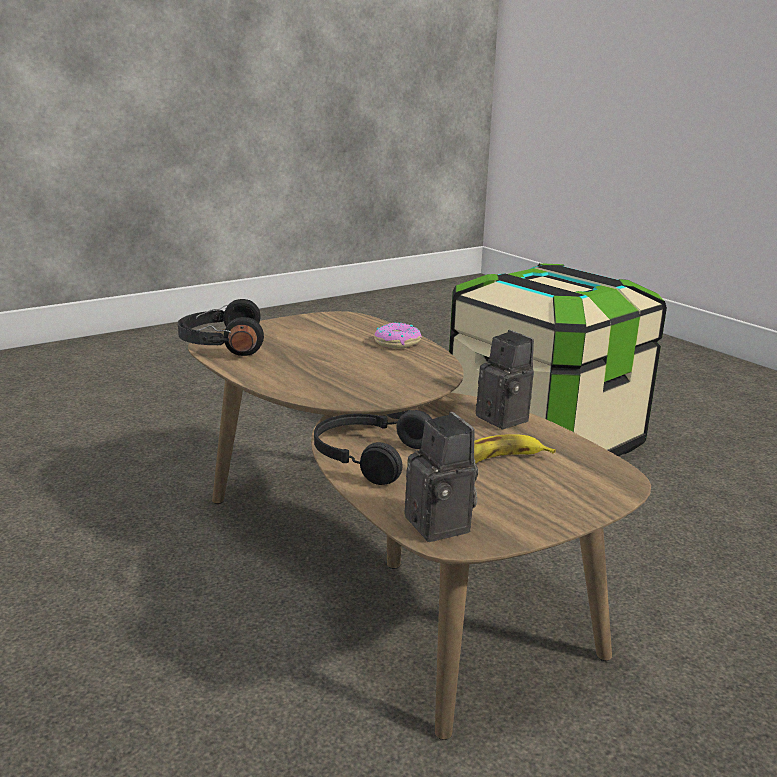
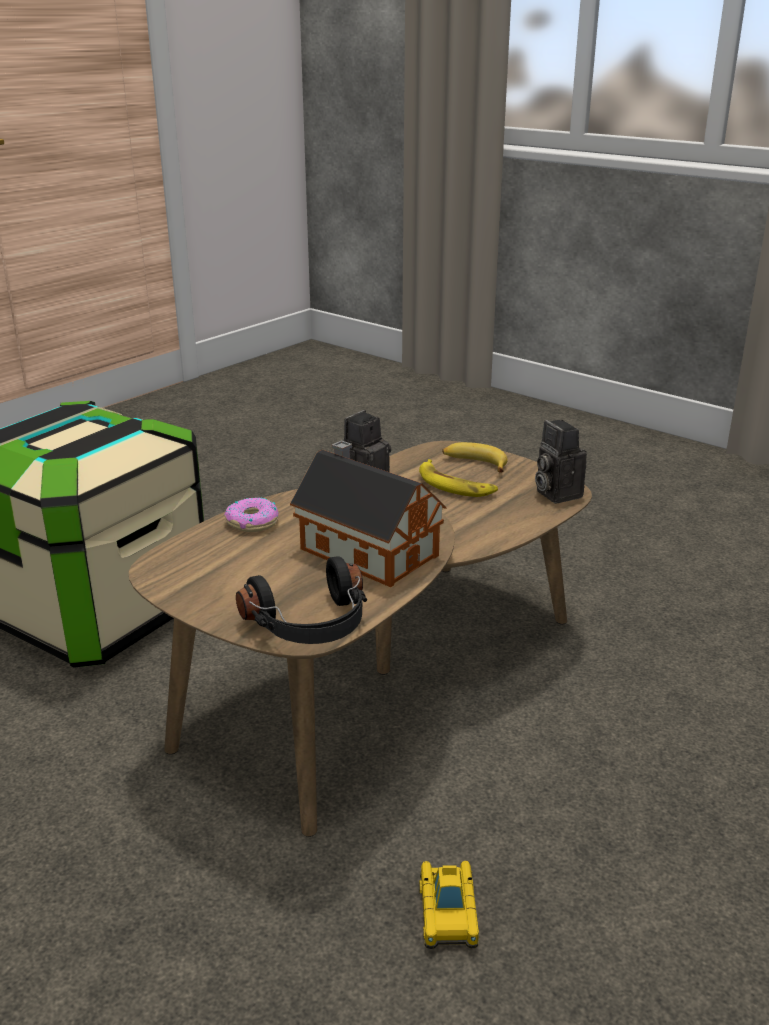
camera: 105 degrees left, 5 degrees up
(96, 541) = (448, 913): none -> toy car
(316, 371) = (365, 550): none -> toy house
(367, 457) = (480, 530): black headphones -> none
(443, 525) = (555, 493): camera -> camera turned 75 degrees counterclockwise
(559, 489) = (474, 463): none -> banana

